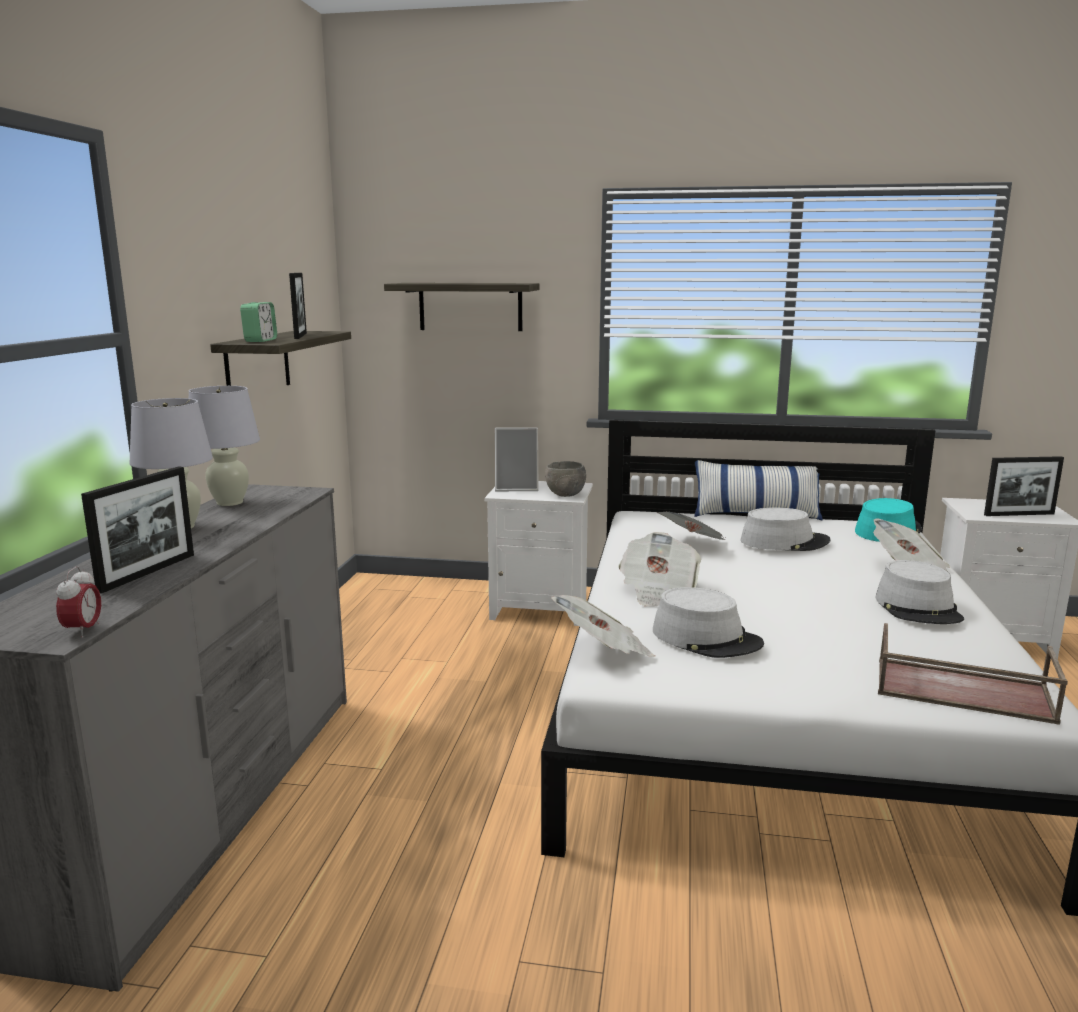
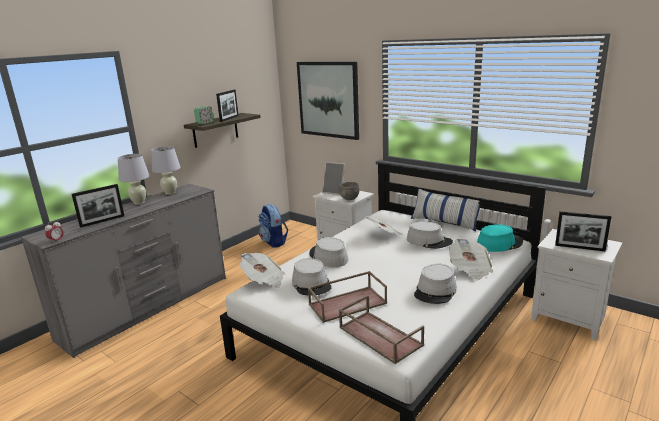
camera: 30 degrees right, 5 degrees up
(373, 616) = (274, 242): none -> backpack
(470, 306) = (328, 99): shelf -> picture
(658, 591) = (328, 257): newspaper -> grey hat
(823, 654) = (348, 303): none -> brown tray

